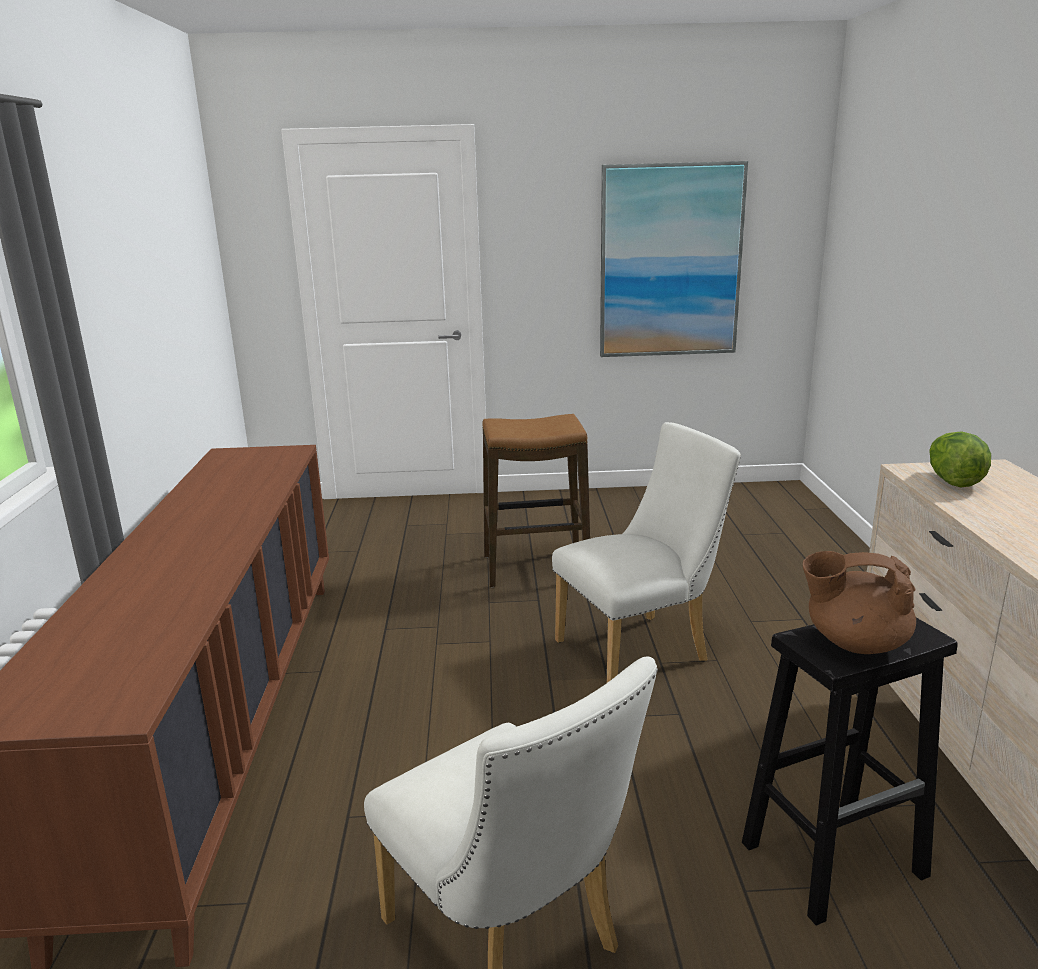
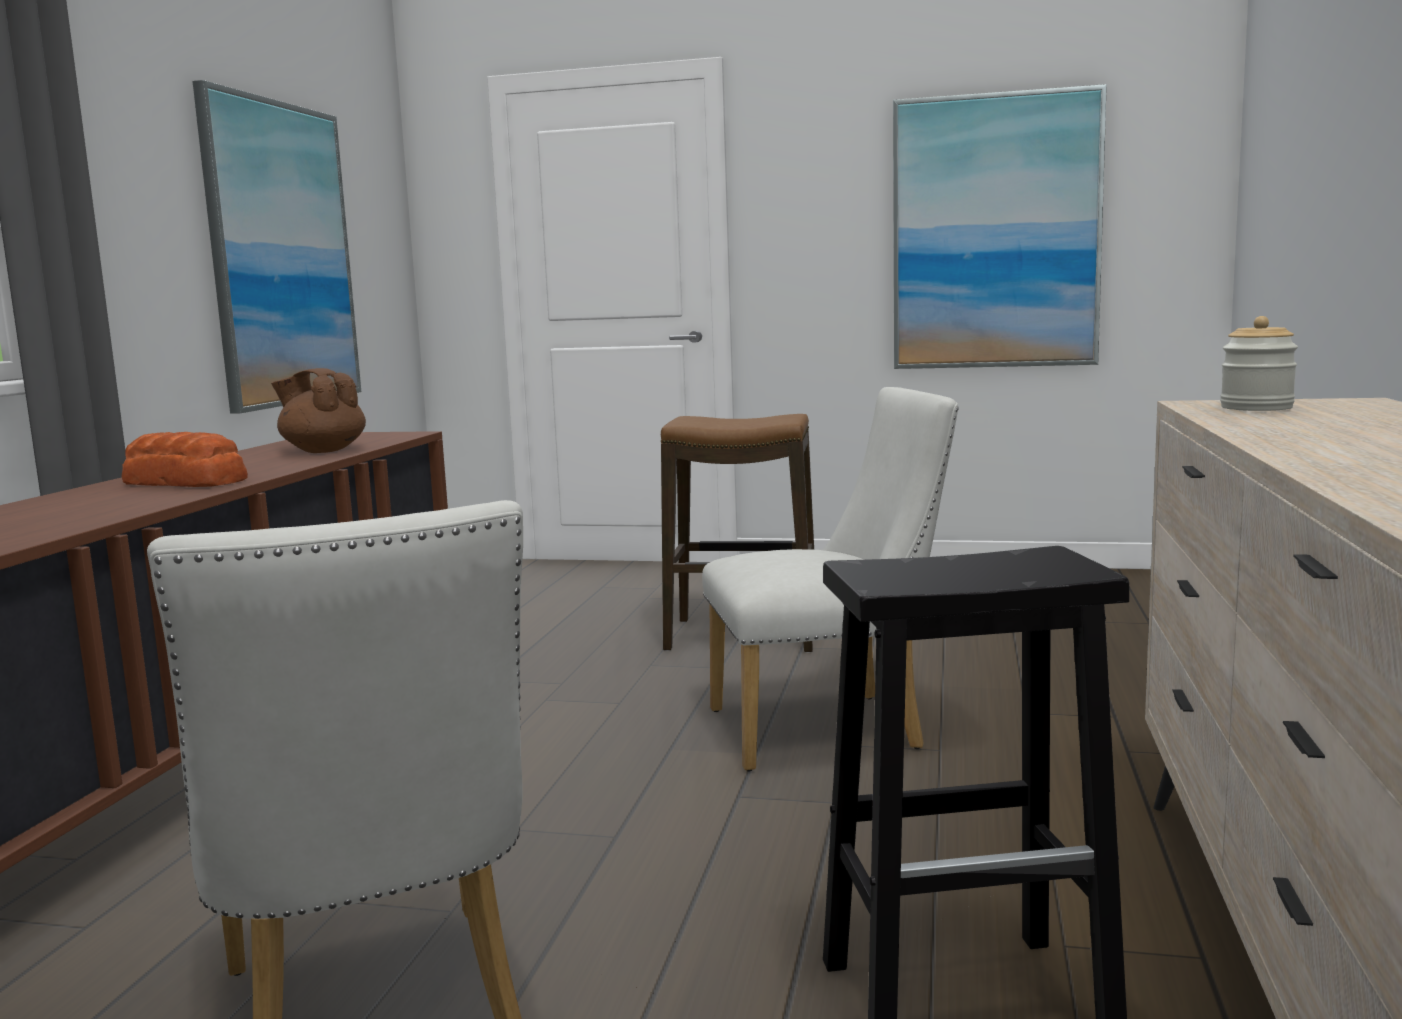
camera: 15 degrees right, 10 degrees down
(159, 304) = (281, 255): none -> picture
(197, 544) = (186, 482): none -> bread
(854, 643) = (944, 572): brown teapot -> brown teapot (323, 451)
(952, 481) = (1256, 408): lettuce -> jar

